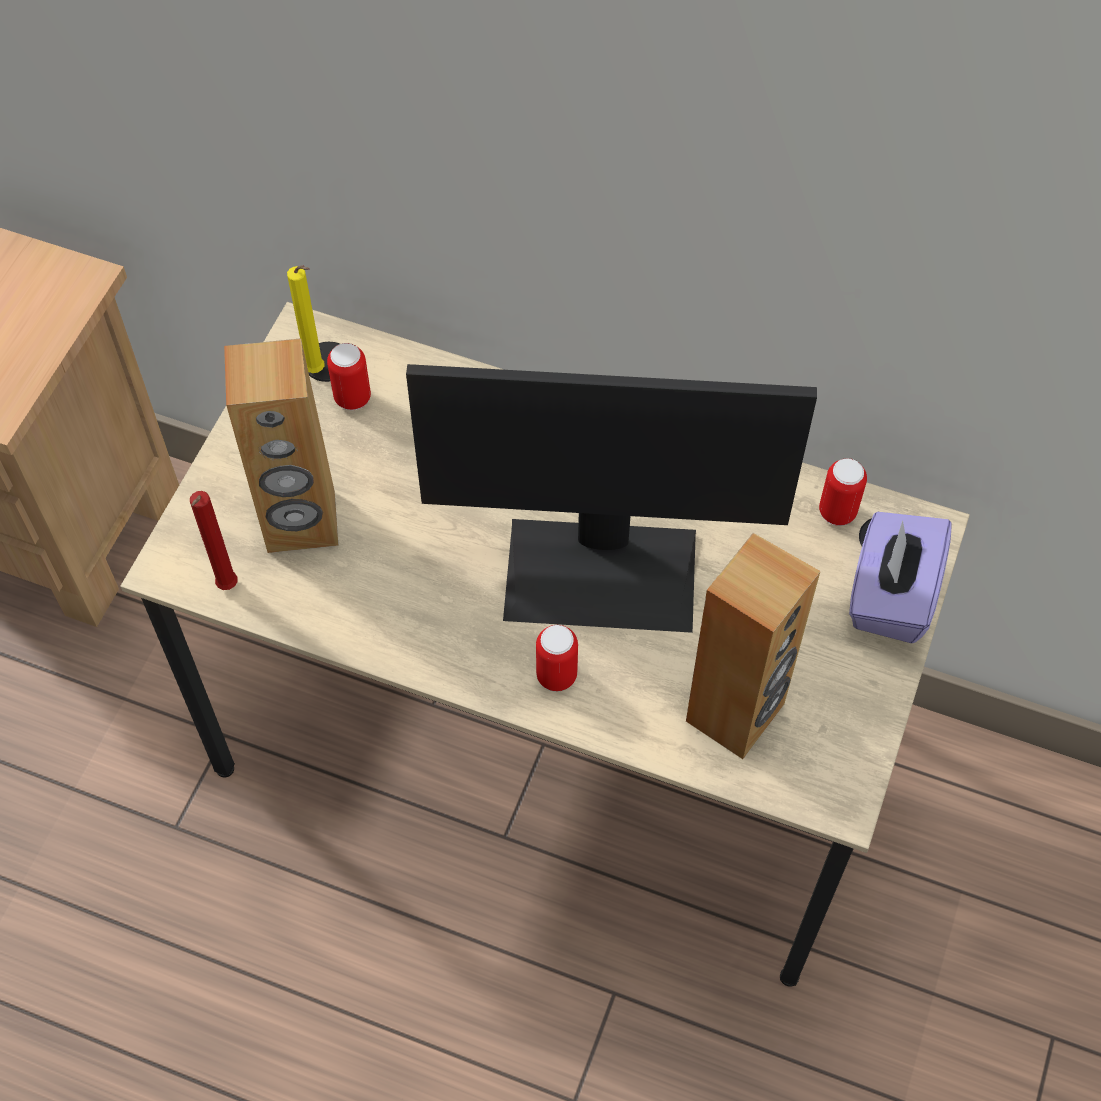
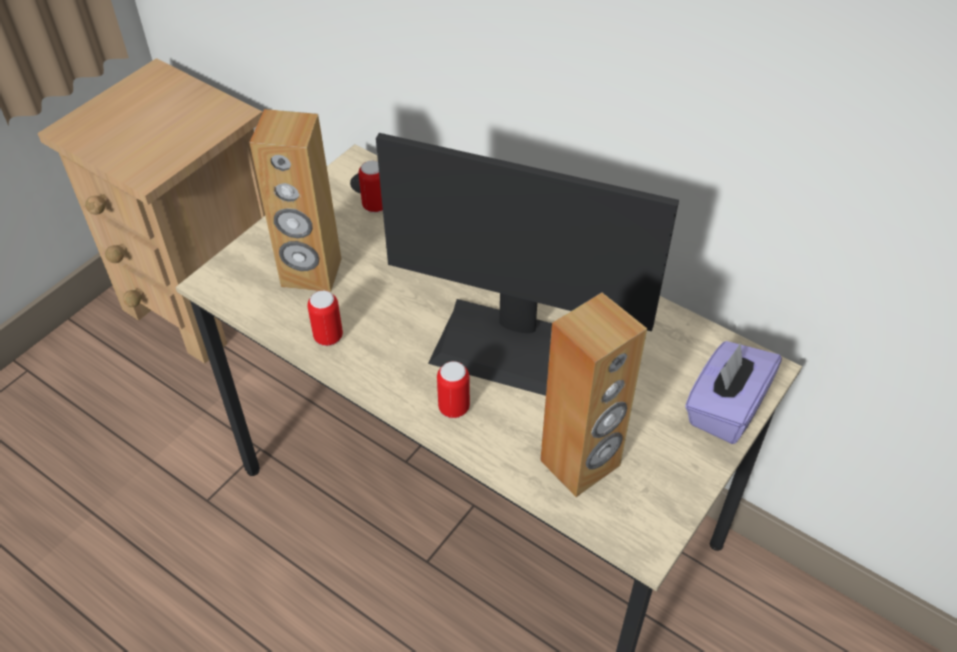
camera: 15 degrees right, 10 degrees down
(226, 588) = (244, 303): red candle -> none
(318, 372) = (358, 186): yellow candle -> none
(837, 512) = (699, 343): can -> can (328, 337)

